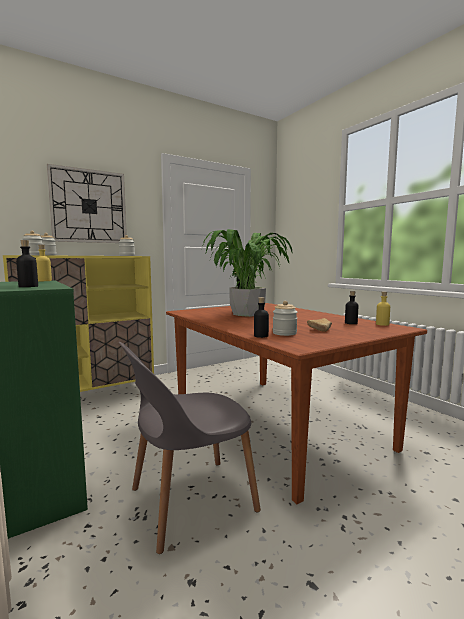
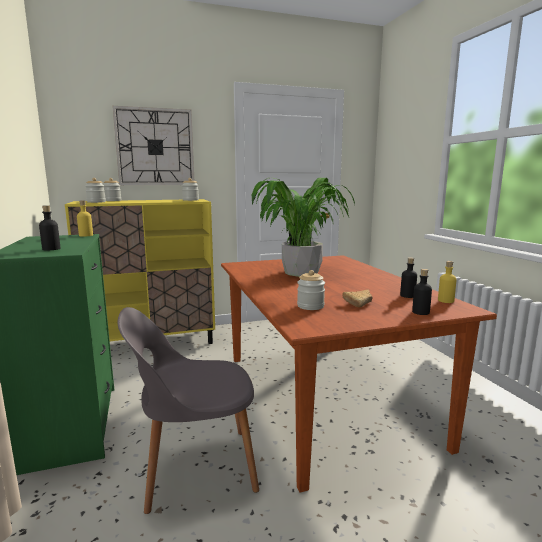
camera: 15 degrees right, 5 degrees up
(261, 336) = (280, 308): black bottle -> black bottle (420, 312)

